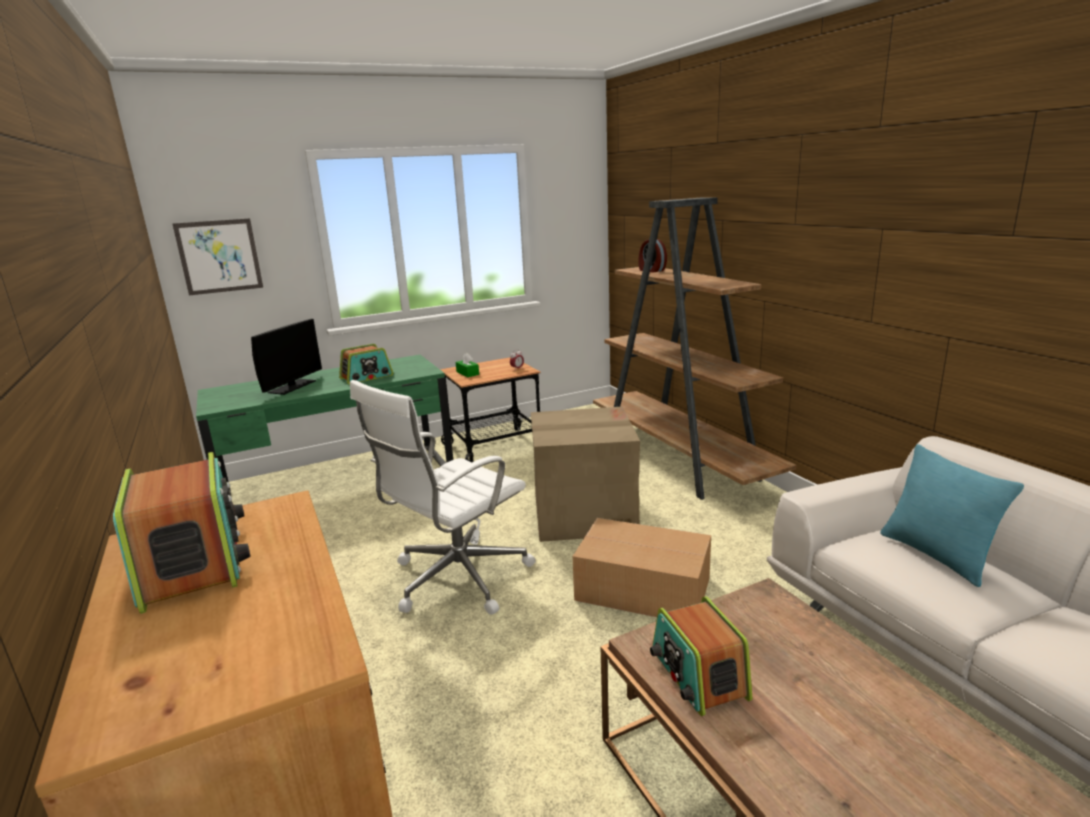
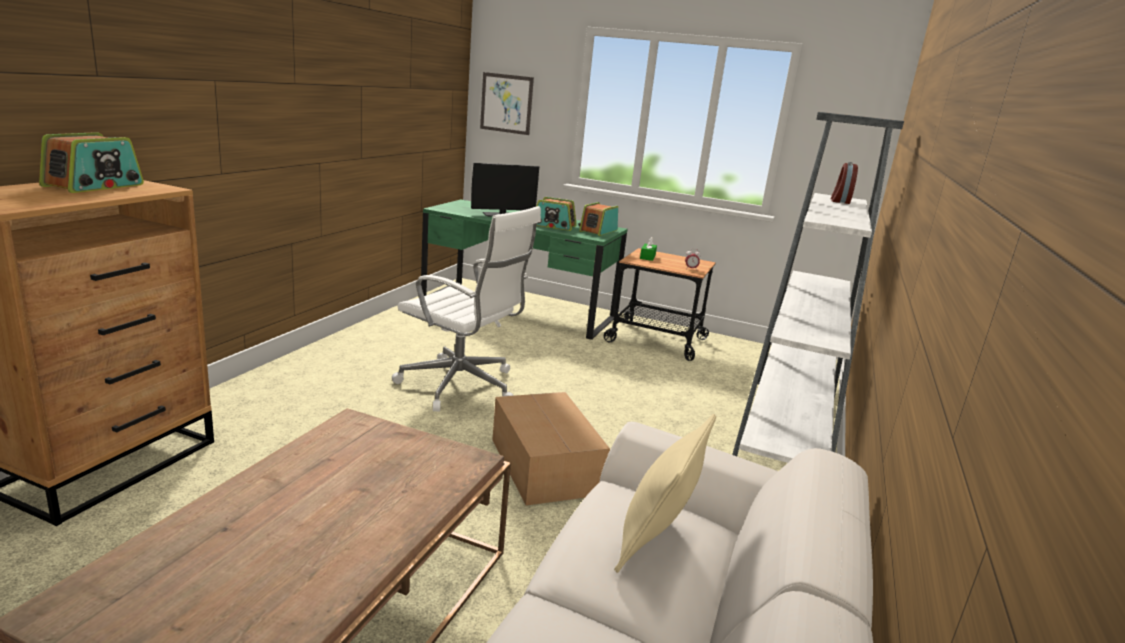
camera: 45 degrees right, 0 degrees up
(456, 579) = (462, 386): white office chair -> white office chair turned 150 degrees counterclockwise
(583, 513) = (617, 407): cardboard box -> none
(680, 460) = (788, 427): brown bookcase -> white bookcase
(698, 674) = (332, 447): radio -> radio (598, 231)
(936, 555) = (655, 540): turquoise pillow -> beige pillow

